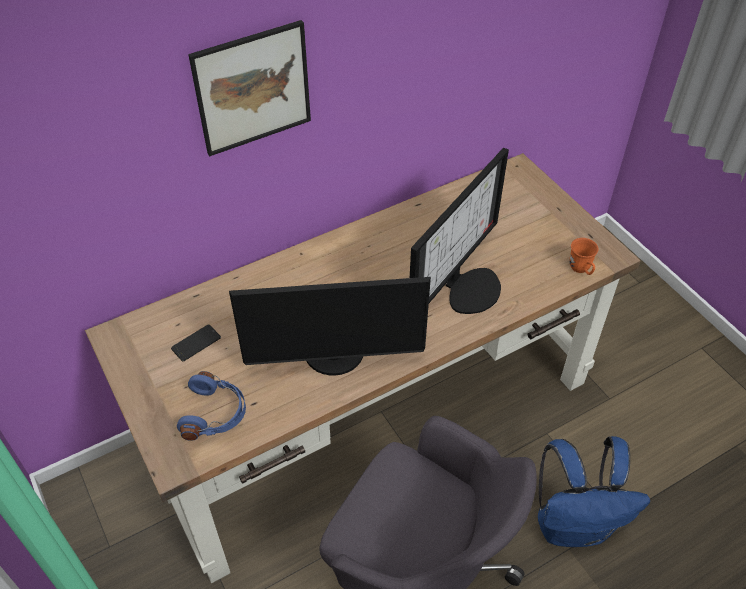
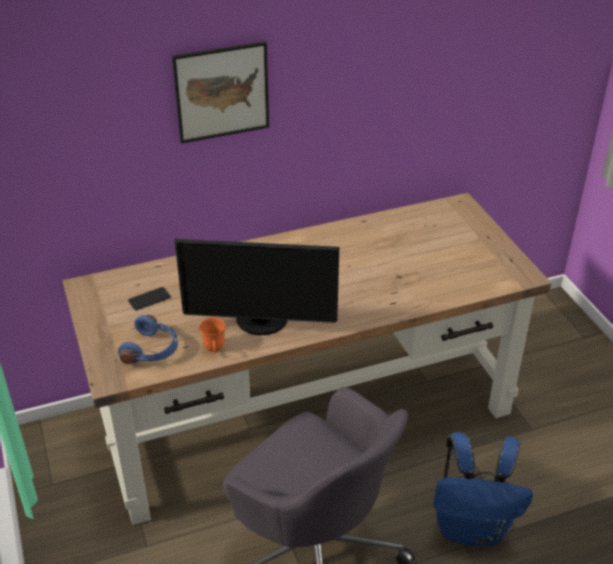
camera: 10 degrees right, 10 degrees down
(468, 287) = (390, 286): monitor -> none
(581, 270) = (495, 284): orange mug -> orange mug (214, 349)

